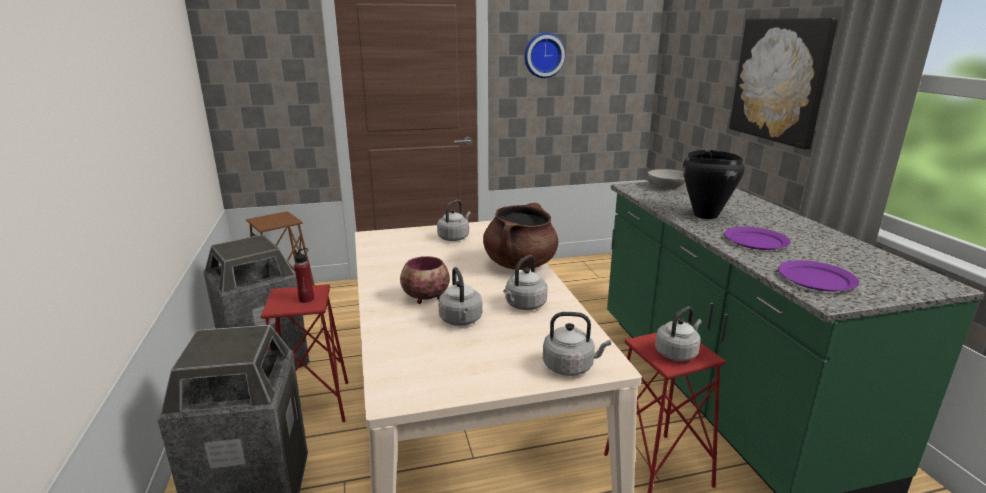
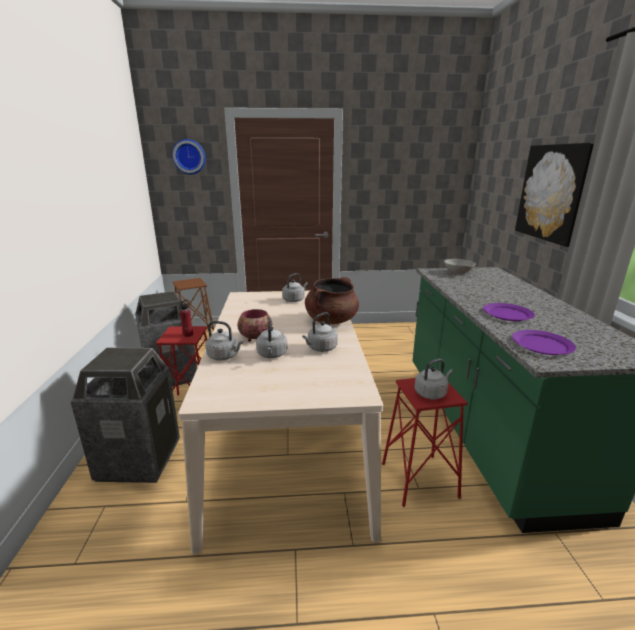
camera: 10 degrees right, 0 degrees up
(543, 55) = (382, 174): wall clock -> wall clock (189, 157)
(571, 366) = (334, 393): grey kettle -> grey kettle (224, 356)
(705, 215) = (477, 293): black cooking pot -> none

